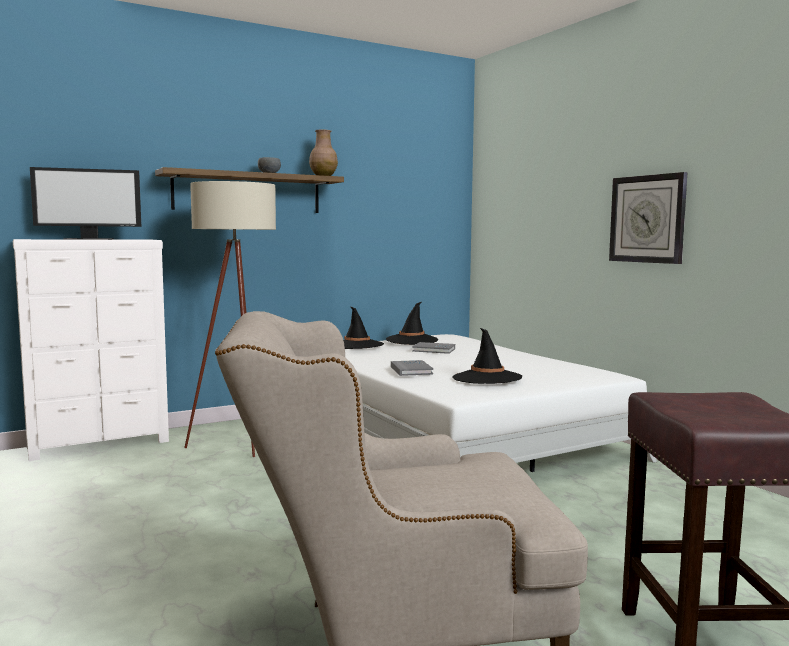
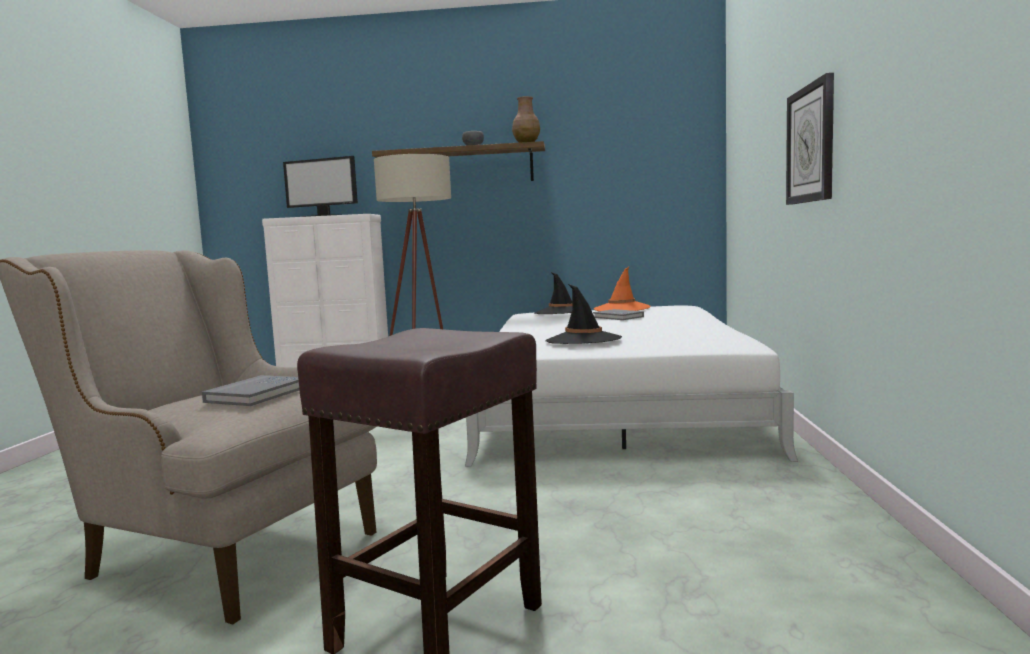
camera: 35 degrees right, 0 degrees up
(411, 370) = (534, 331): grey book -> grey book (256, 394)
(412, 340) = (622, 308): black hat -> orange hat

